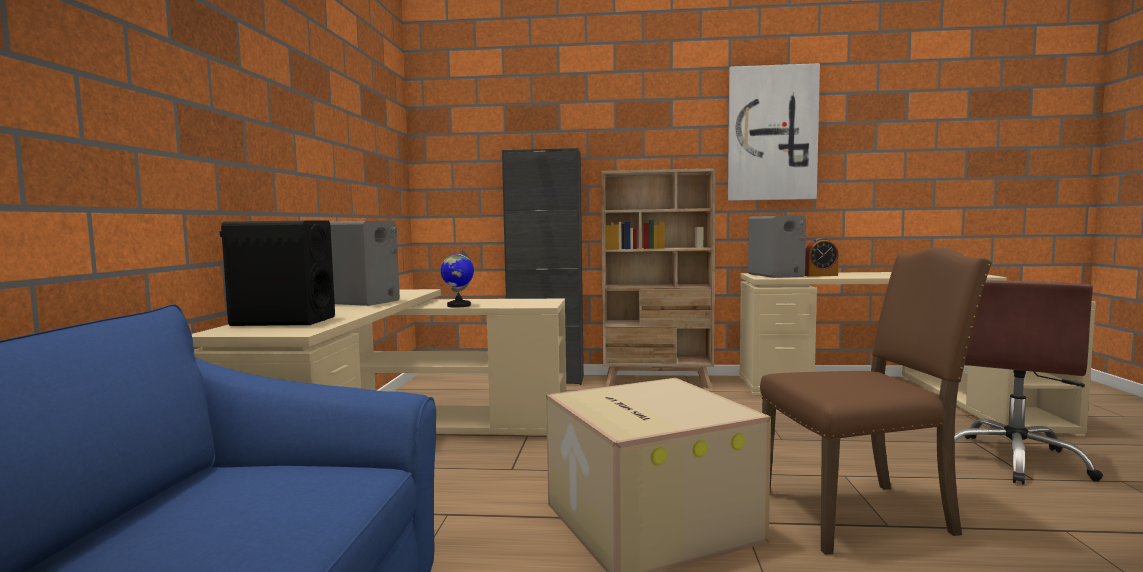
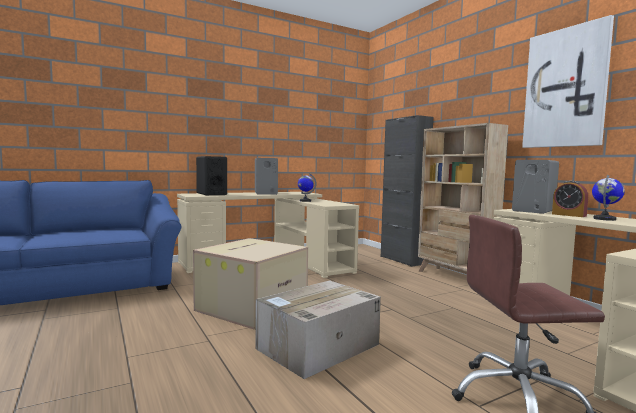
camera: 55 degrees right, 0 degrees up
(856, 275) = (605, 219): none -> globe
(860, 514) = (317, 347): brown chair -> cardboard box

